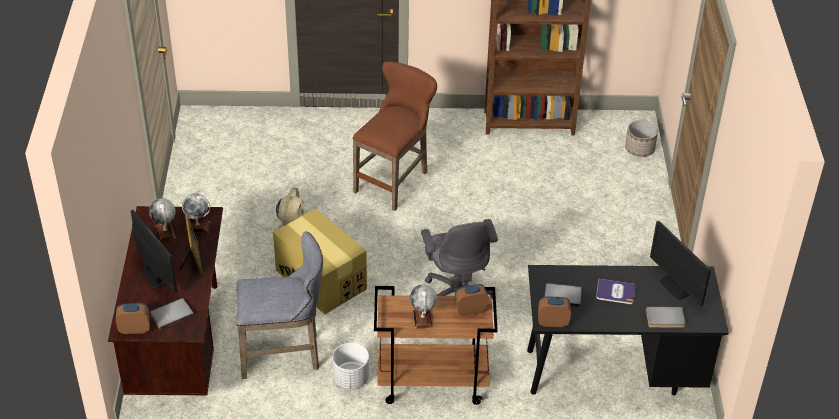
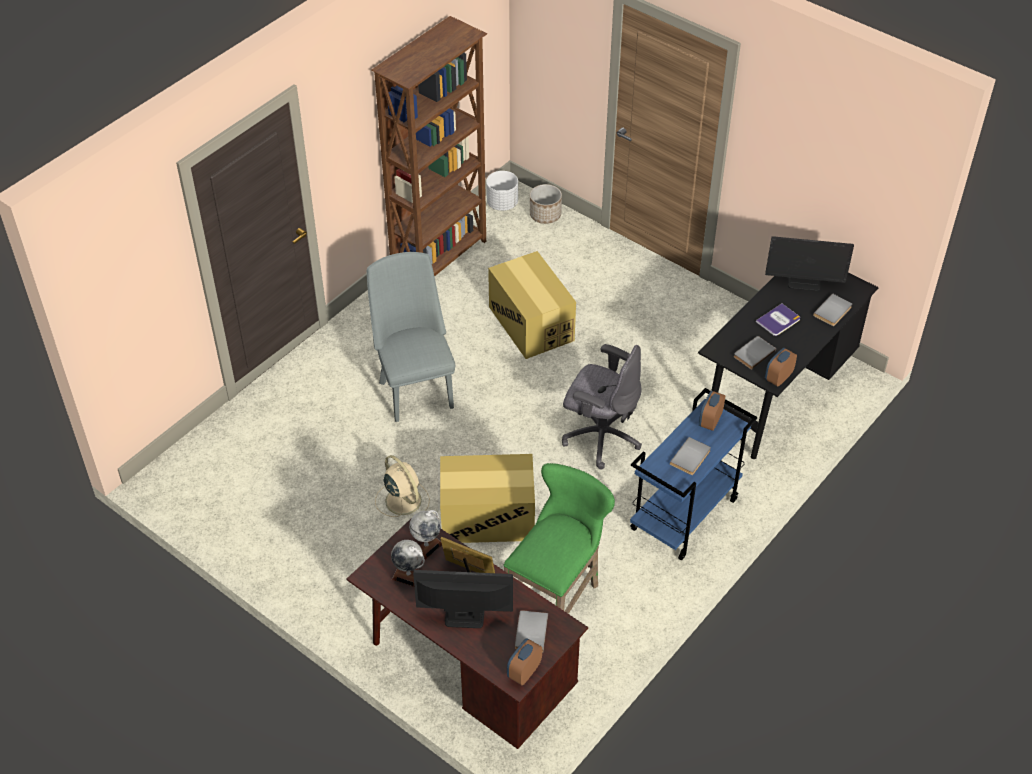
camera: 50 degrees left, 5 degrees up
(284, 355) = (557, 599): grey stool -> green stool
(351, 379) = (630, 568): white planter -> white planter (502, 204)
(395, 180) = (415, 389): brown stool -> grey chair
(422, 319) = (691, 458): globe -> grey book
(431, 383) = (684, 516): brown cart -> blue cart
(523, 201) = (531, 323): none -> cardboard box

